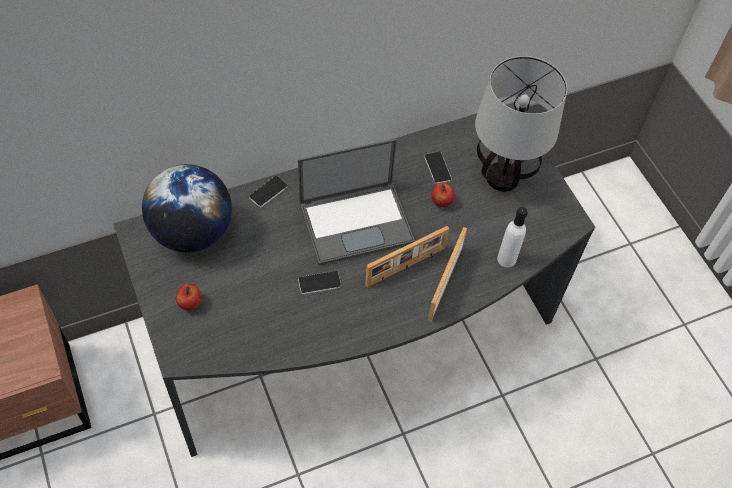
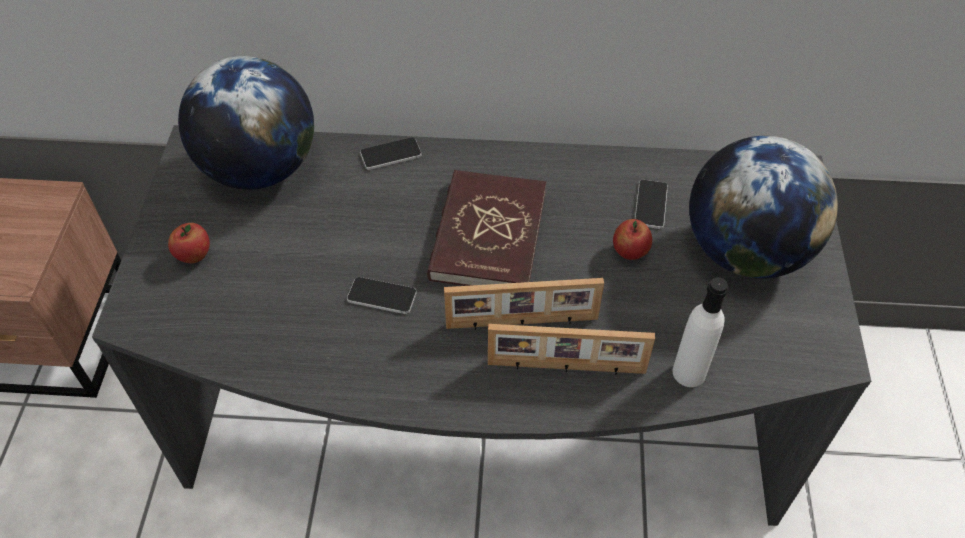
camera: 30 degrees right, 5 degrees down
(357, 222) = (487, 235): laptop -> red book
(443, 283) = (566, 368): picture frame -> picture frame turned 135 degrees counterclockwise
(501, 178) = (745, 252): table lamp -> globe

